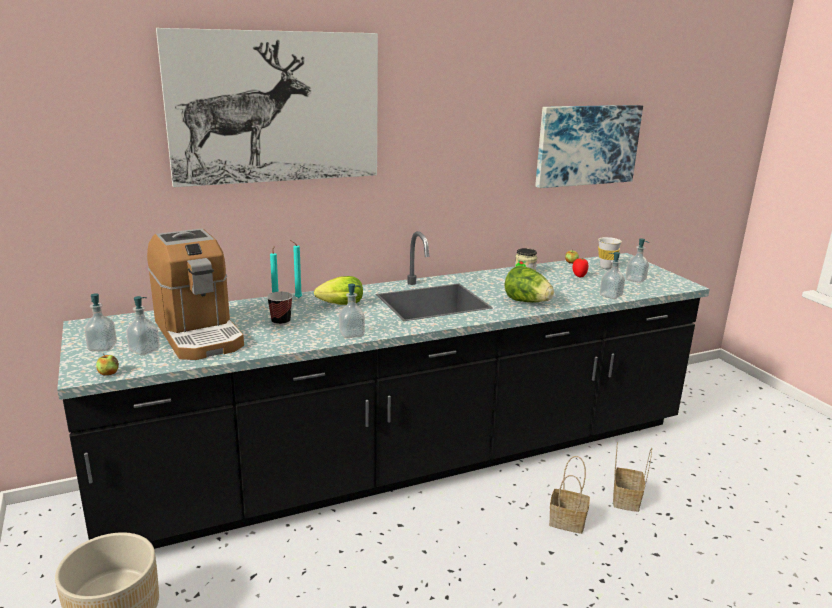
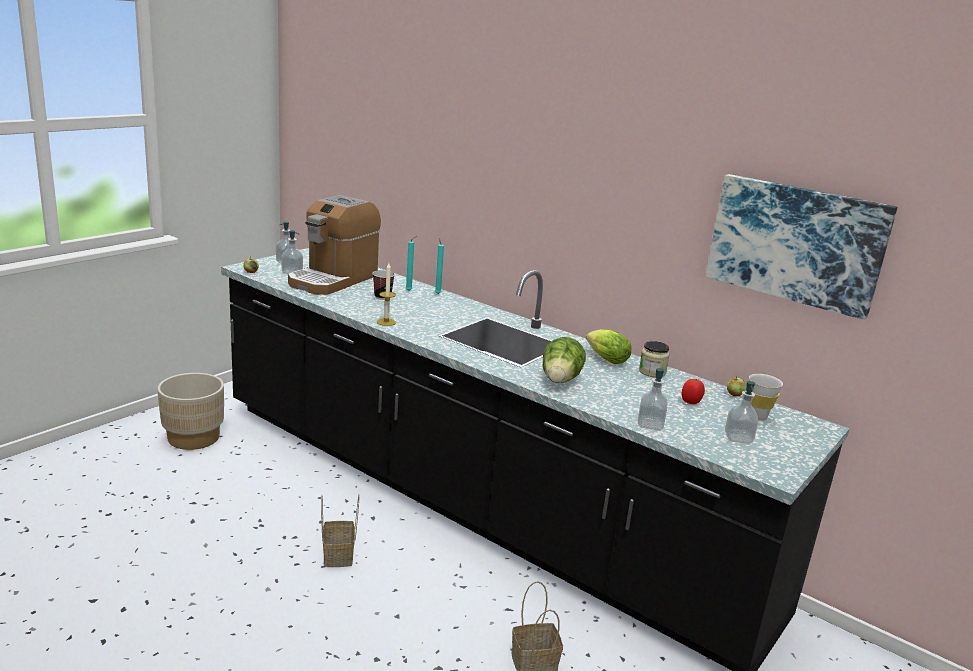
camera: 60 degrees right, 0 degrees up
(275, 107) = (457, 117): picture -> none
(338, 305) = (441, 308): lettuce -> lettuce (604, 359)
(352, 334) = (386, 322): soap dispenser -> candle
(568, 521) = (456, 621): basket -> basket (339, 556)

